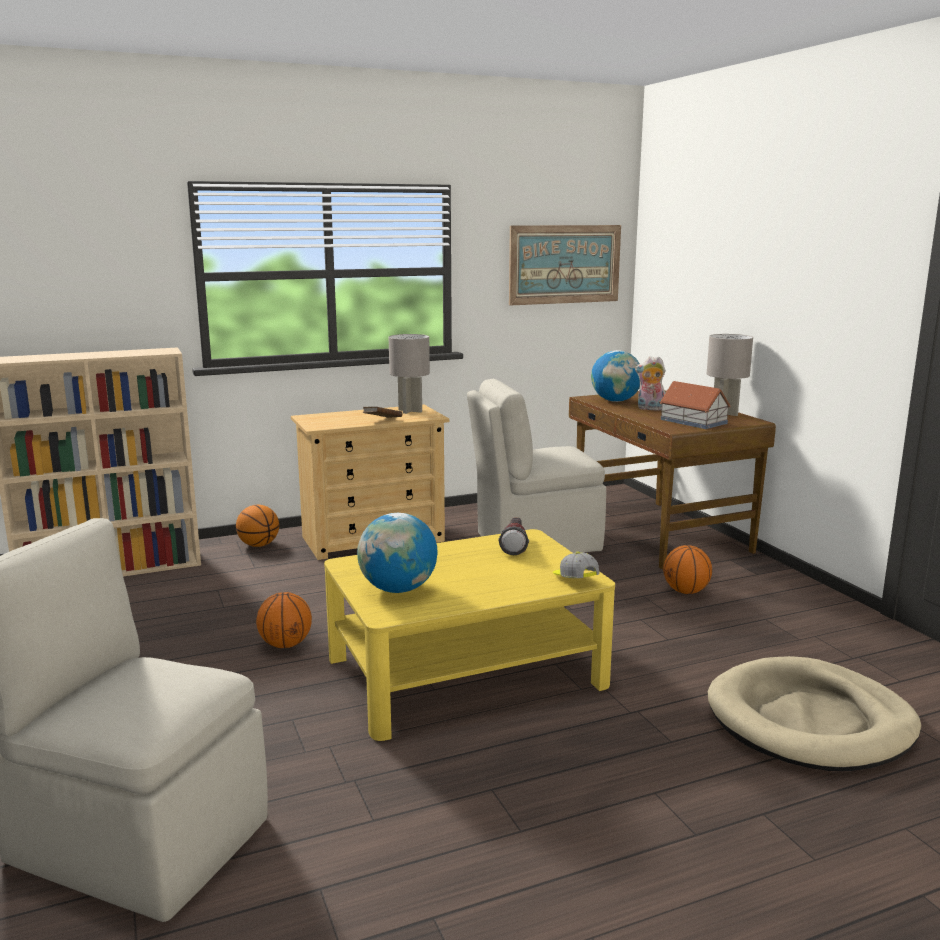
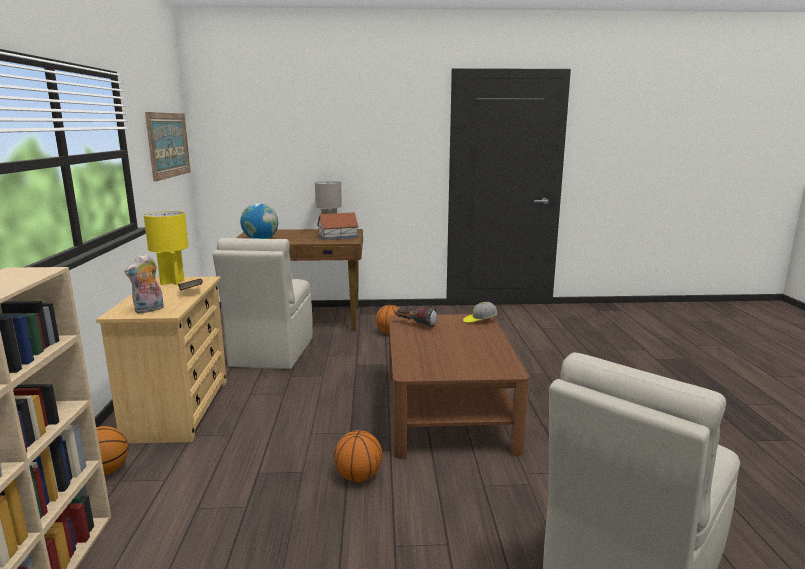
camera: 70 degrees left, 0 degrees up
(398, 589) = (469, 363): globe -> none
(410, 411) = (173, 282): grey table lamp -> yellow table lamp
(465, 672) = (448, 410): yellow coffee table -> brown coffee table
(650, 409) = (294, 238): plush toy -> plush toy (149, 310)
(810, 721) = (536, 343): beige dog bed -> none

